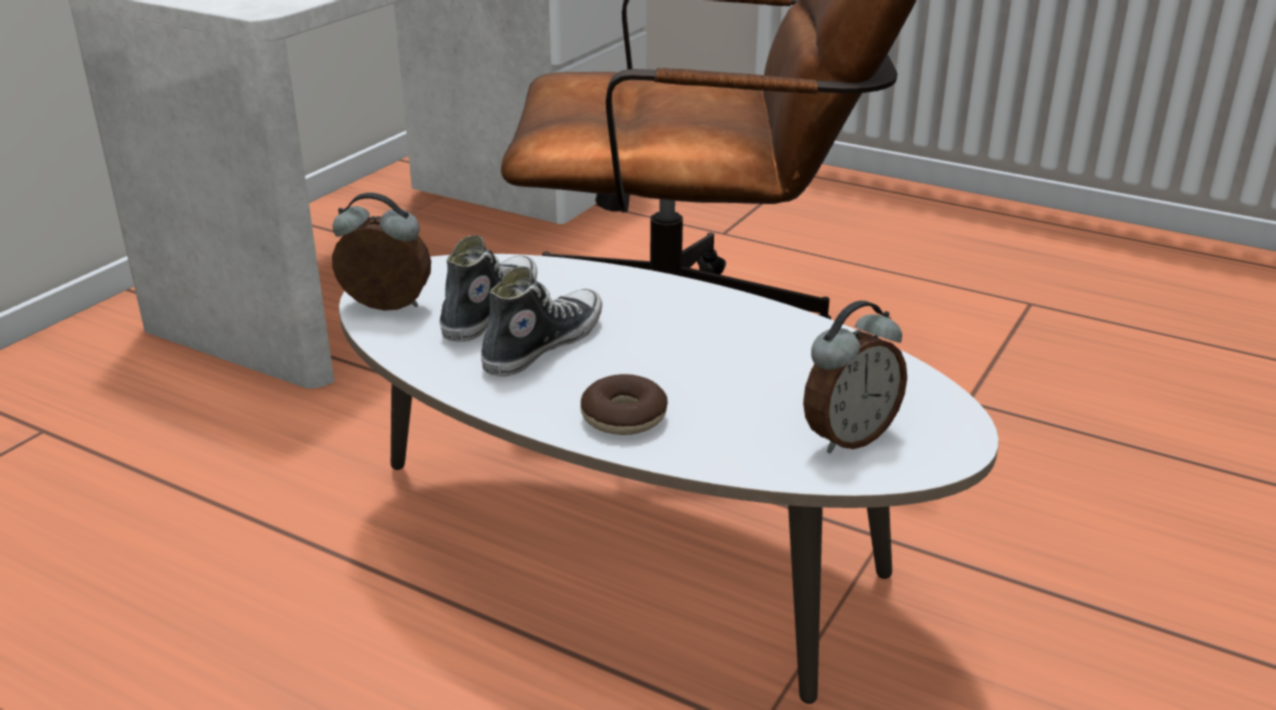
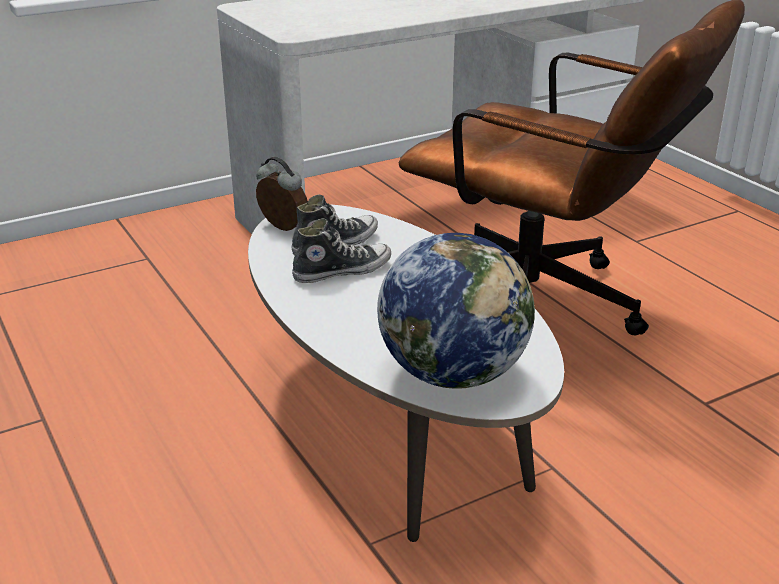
camera: 30 degrees right, 0 degrees up
(624, 417) = (340, 323): donut -> none
(848, 437) = (453, 373): alarm clock -> globe

